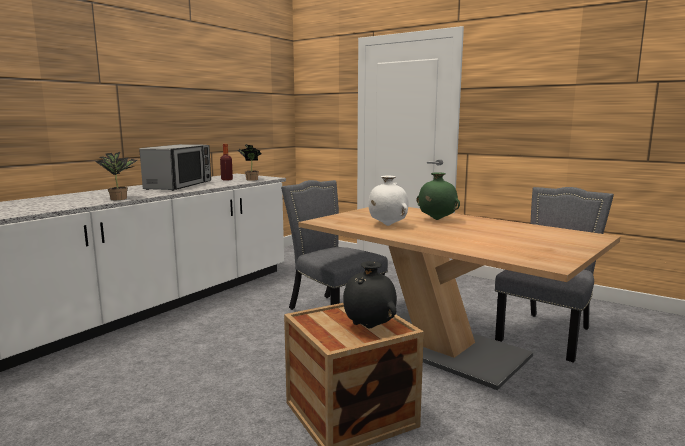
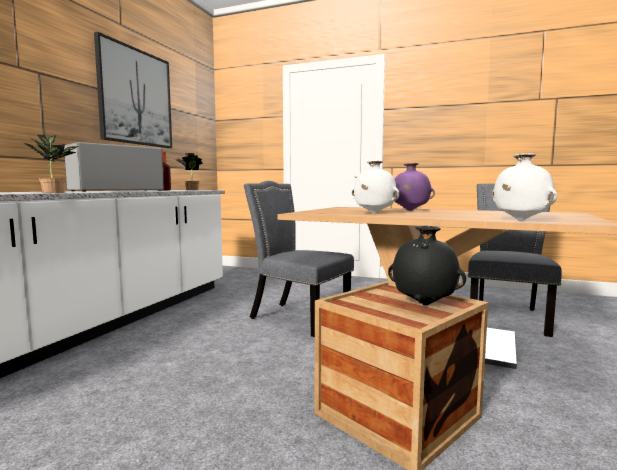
camera: 15 degrees left, 5 degrees down
(179, 185) = (116, 190): microwave -> microwave turned 135 degrees counterclockwise
(205, 88) = (136, 97): none -> picture
(436, 219) = (409, 210): green vase -> purple vase
(493, 253) = (520, 220): none -> white vase

